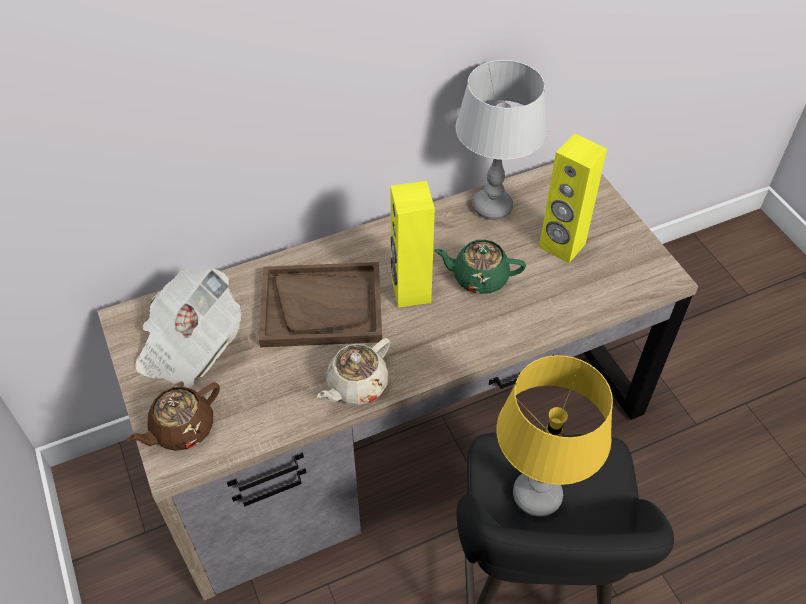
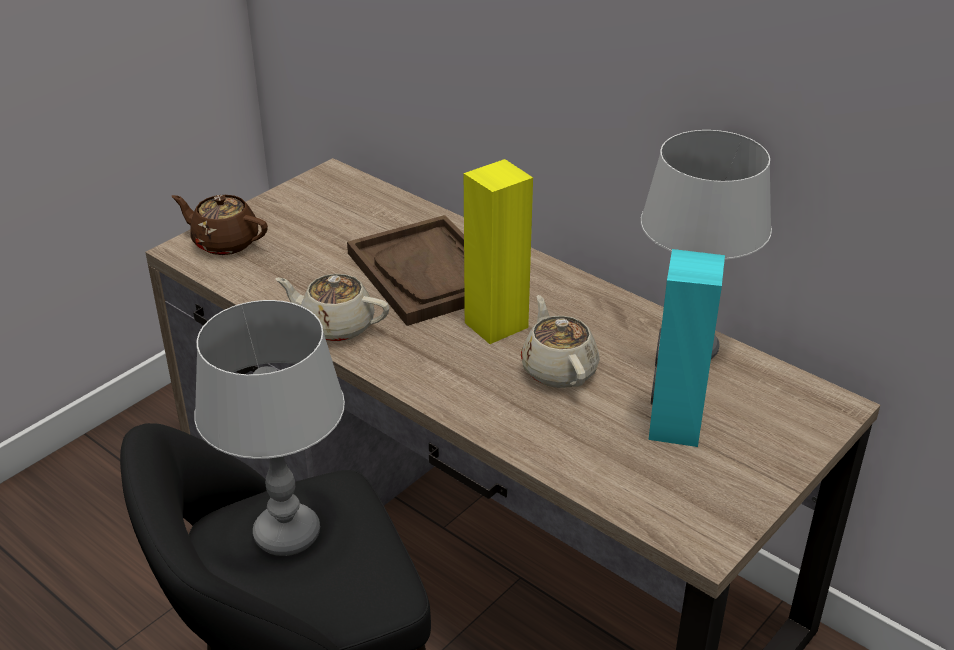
camera: 65 degrees right, 15 degrees down
(190, 346) = (323, 215): newspaper -> none
(479, 277) = (558, 369): green teapot -> beige teapot
(536, 495) = (288, 534): yellow table lamp -> grey table lamp
(561, 246) = (674, 425): yellow speaker -> turquoise speaker

